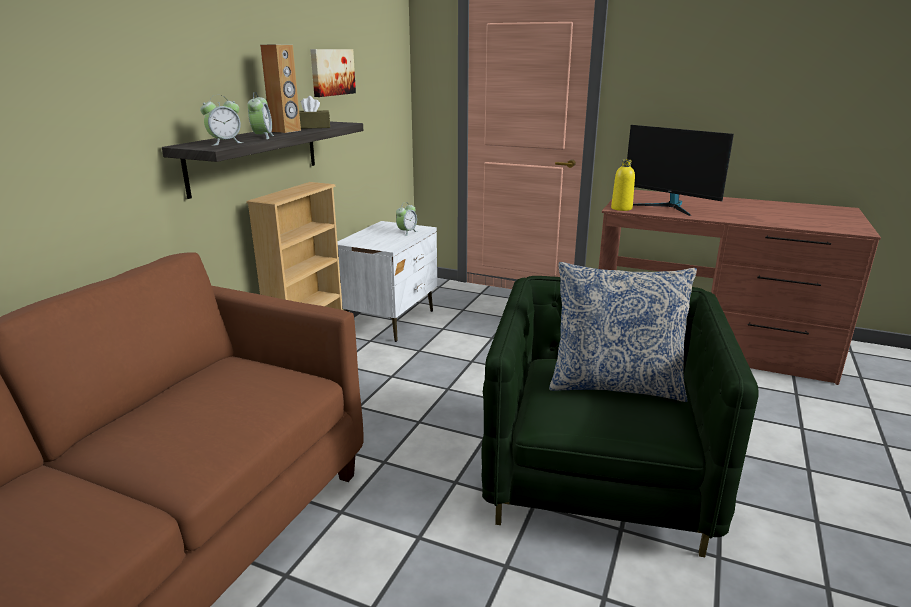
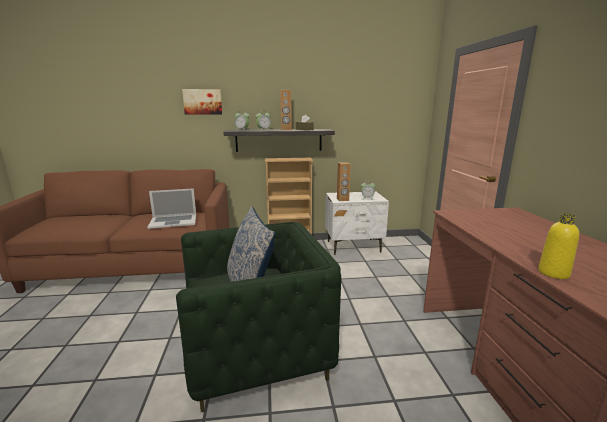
camera: 60 degrees right, 5 degrees down
(243, 397) = (173, 221): none -> laptop
(331, 72) = (344, 104): picture -> picture (203, 101)
(388, 244) = (342, 199): none -> brown speaker
(621, 208) = (450, 213): yellow bottle -> yellow bottle (553, 273)
(670, 207) = (493, 225): monitor -> none

